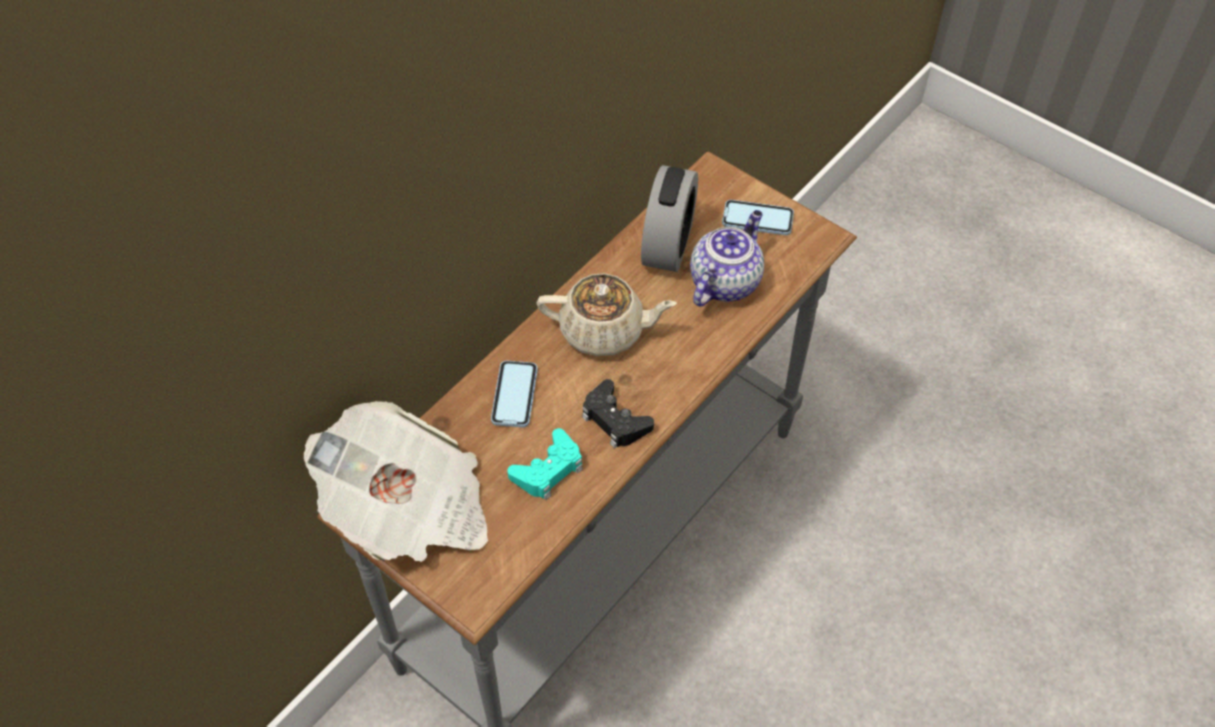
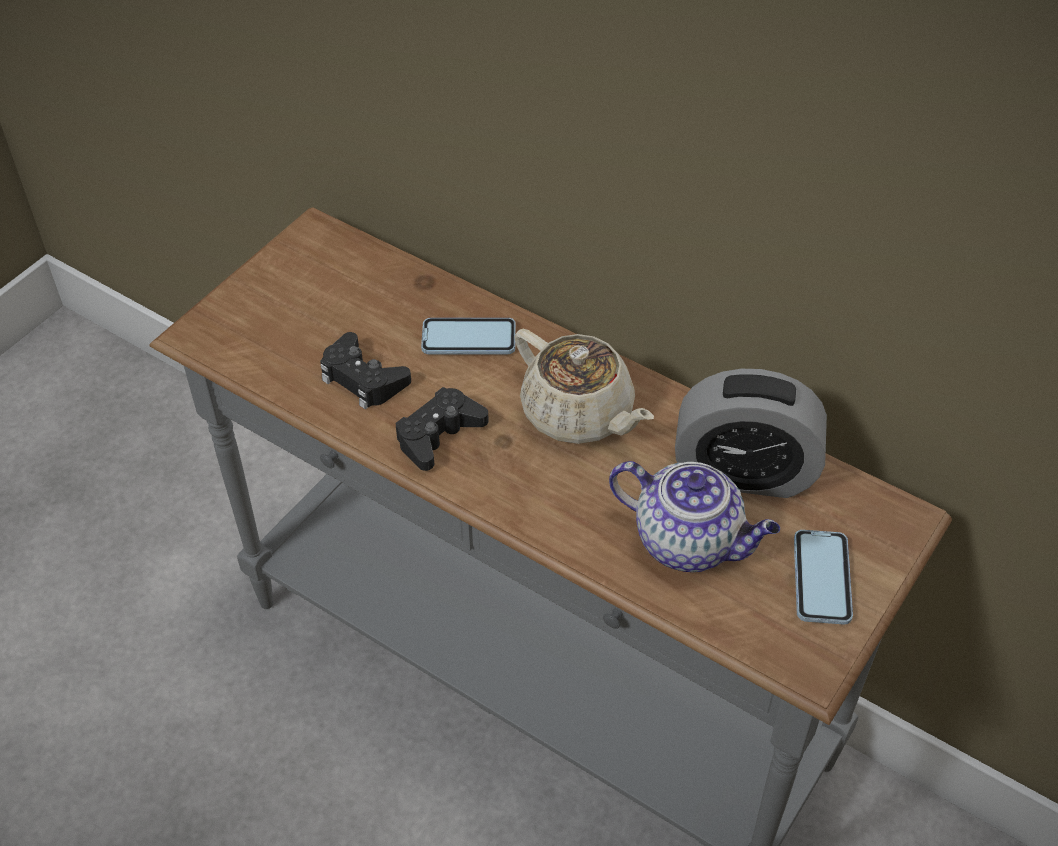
camera: 85 degrees right, 5 degrees down
(409, 509) = (310, 270): newspaper -> none
(548, 470) = (363, 378): turquoise game controller -> black game controller
(604, 331) = (579, 414): beige teapot -> beige teapot turned 45 degrees counterclockwise

